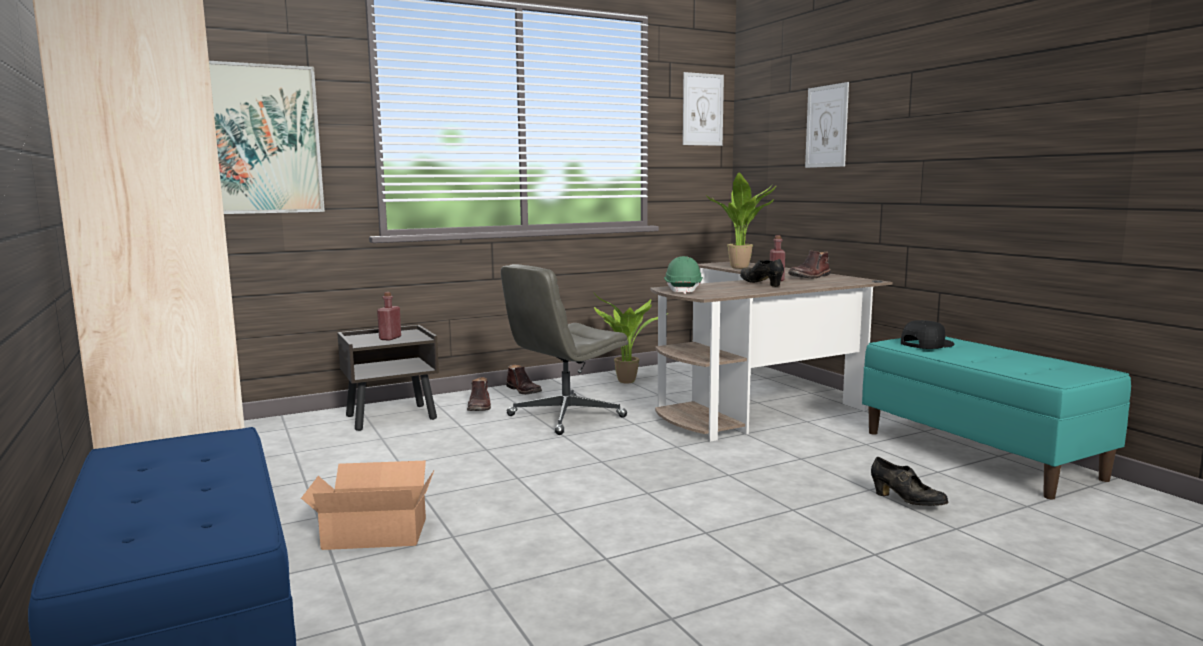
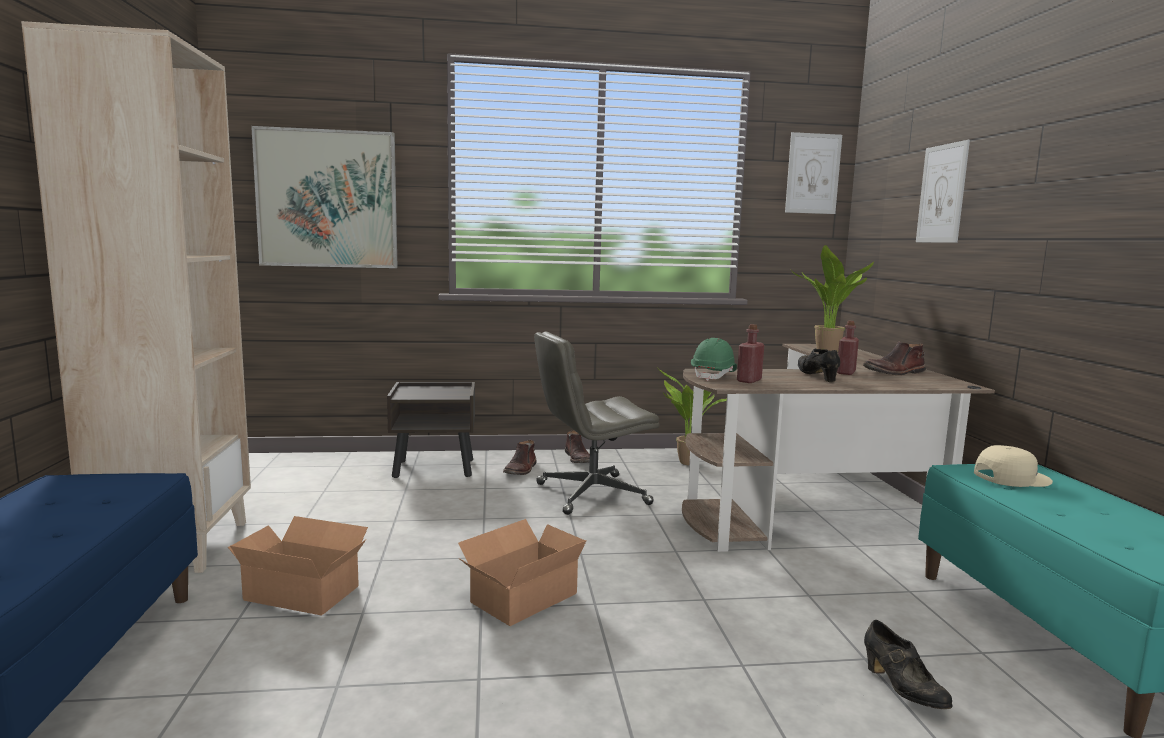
camera: 20 degrees right, 0 degrees up
(390, 338) = (434, 393): red bottle -> red bottle (749, 380)
(581, 500) = (520, 597): none -> cardboard box
(926, 344) = (1011, 477): black cap -> beige cap

